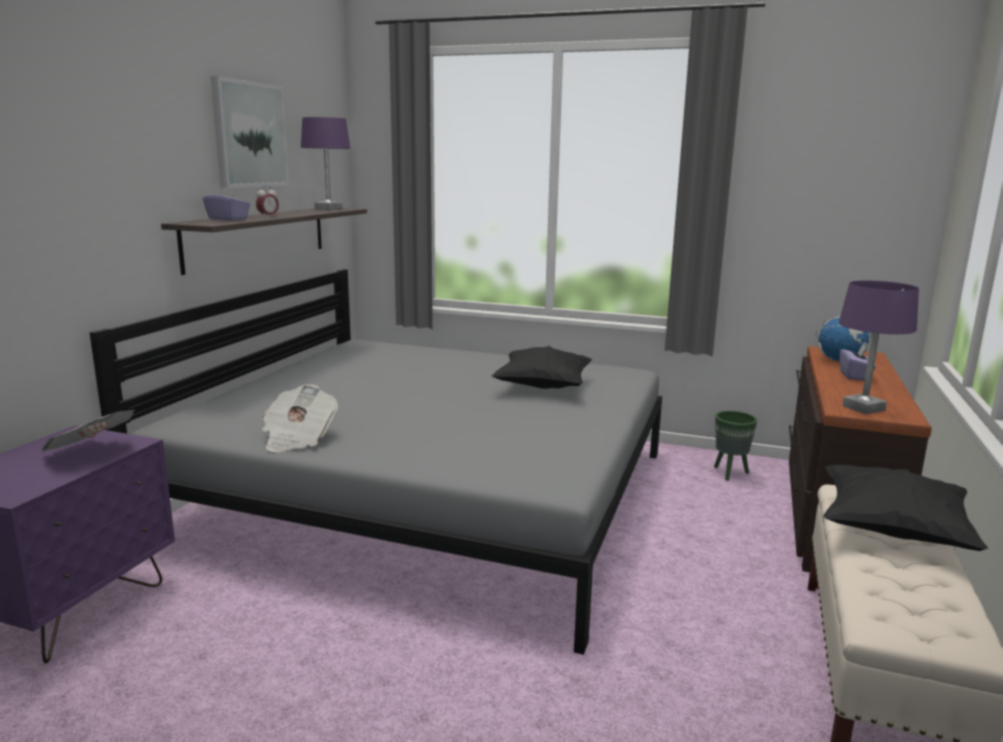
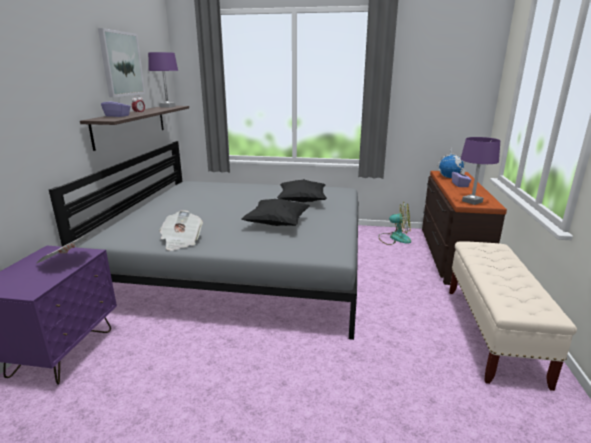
camera: 10 degrees left, 5 degrees up
(729, 473) = (395, 238): green planter -> fan
(892, 532) = (498, 262): black pillow -> black pillow (277, 224)

